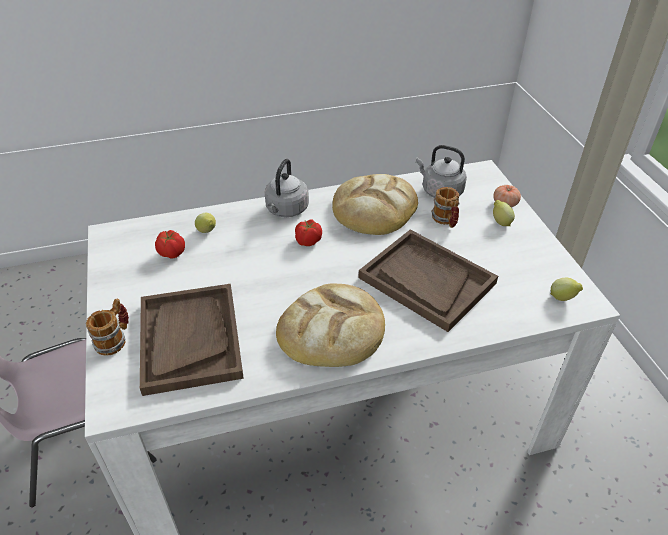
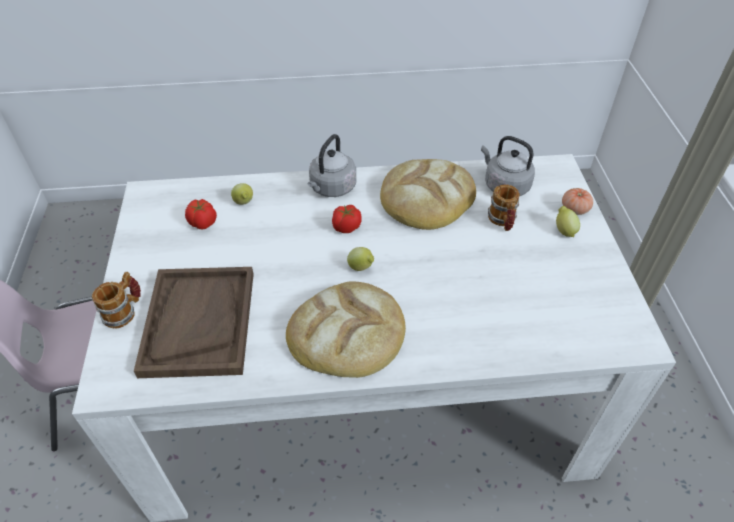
camera: 10 degrees right, 5 degrees up
(426, 280) = (463, 290): brown tray -> none
(562, 298) = (613, 332): lemon -> lemon (361, 268)

